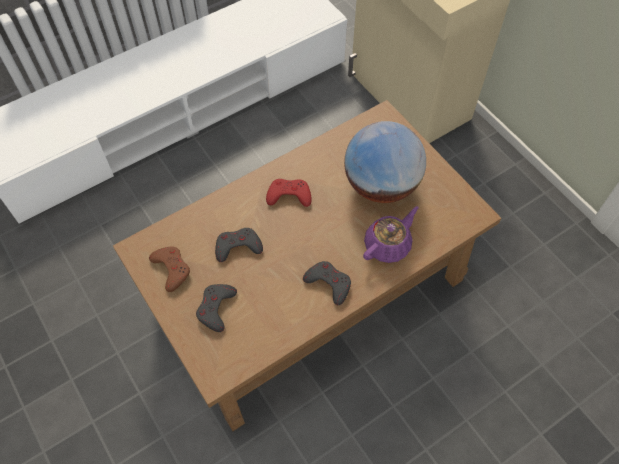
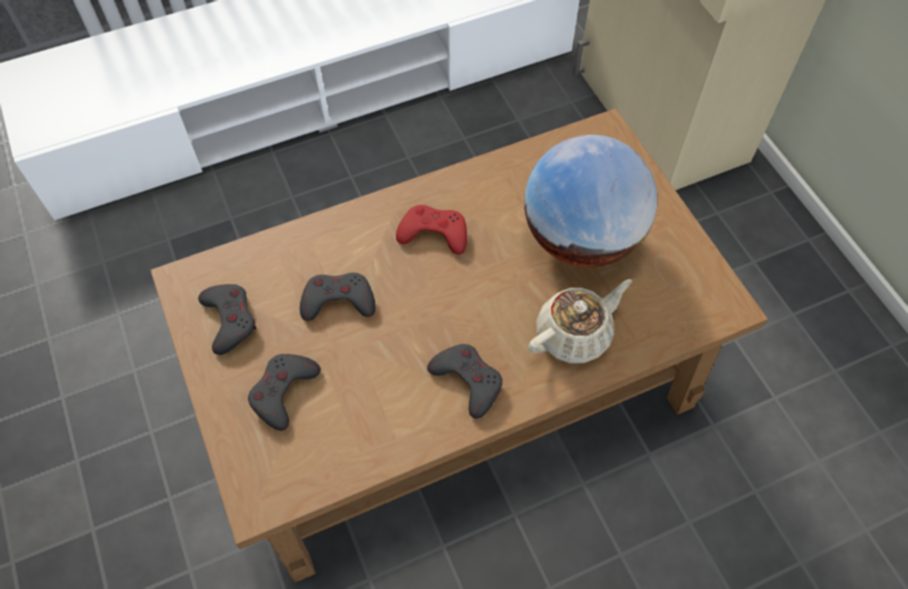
camera: 10 degrees right, 0 degrees up
(171, 269) = (229, 319): brown game controller -> grey game controller
(388, 245) = (574, 334): purple teapot -> beige teapot

